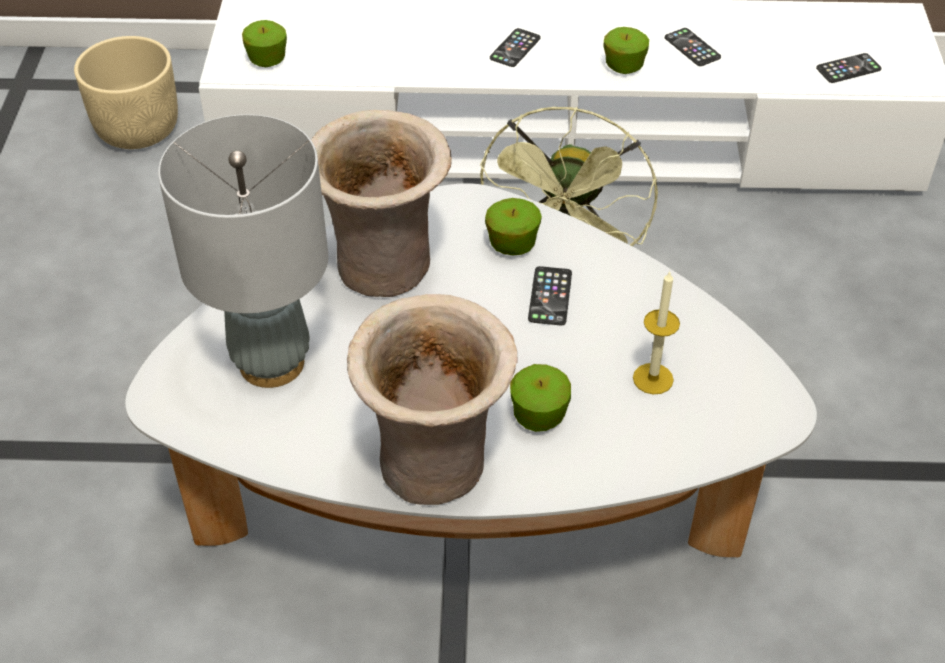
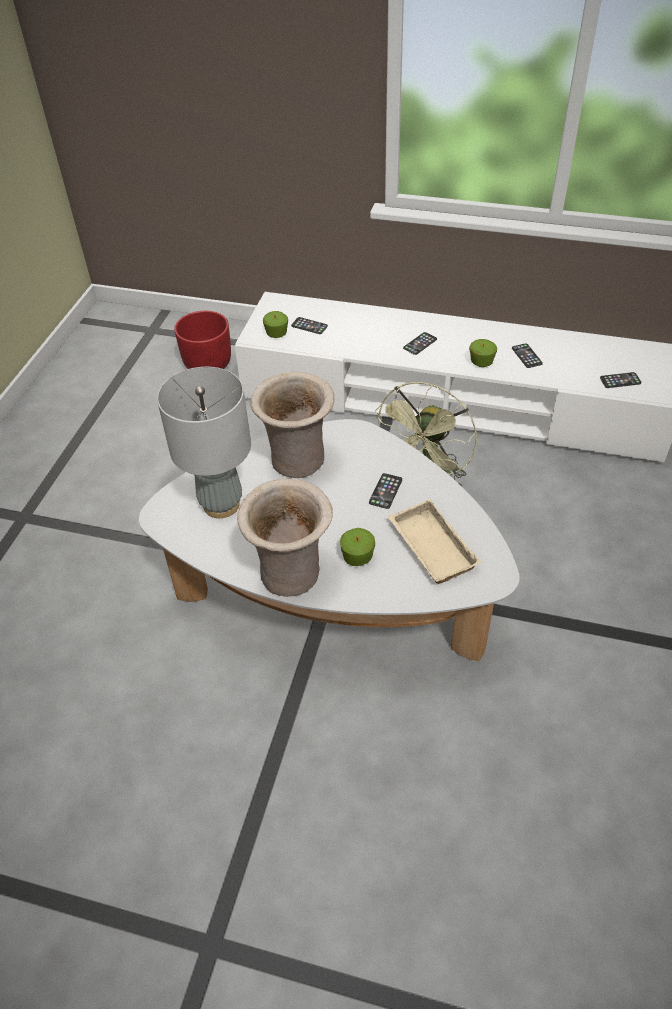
camera: 15 degrees right, 0 degrees up
(138, 129) = (208, 364): beige planter -> red planter
(320, 40) = (309, 326): none -> phone
(512, 245) = (373, 458): apple -> none
(653, 378) = (429, 547): candle -> beige tray

